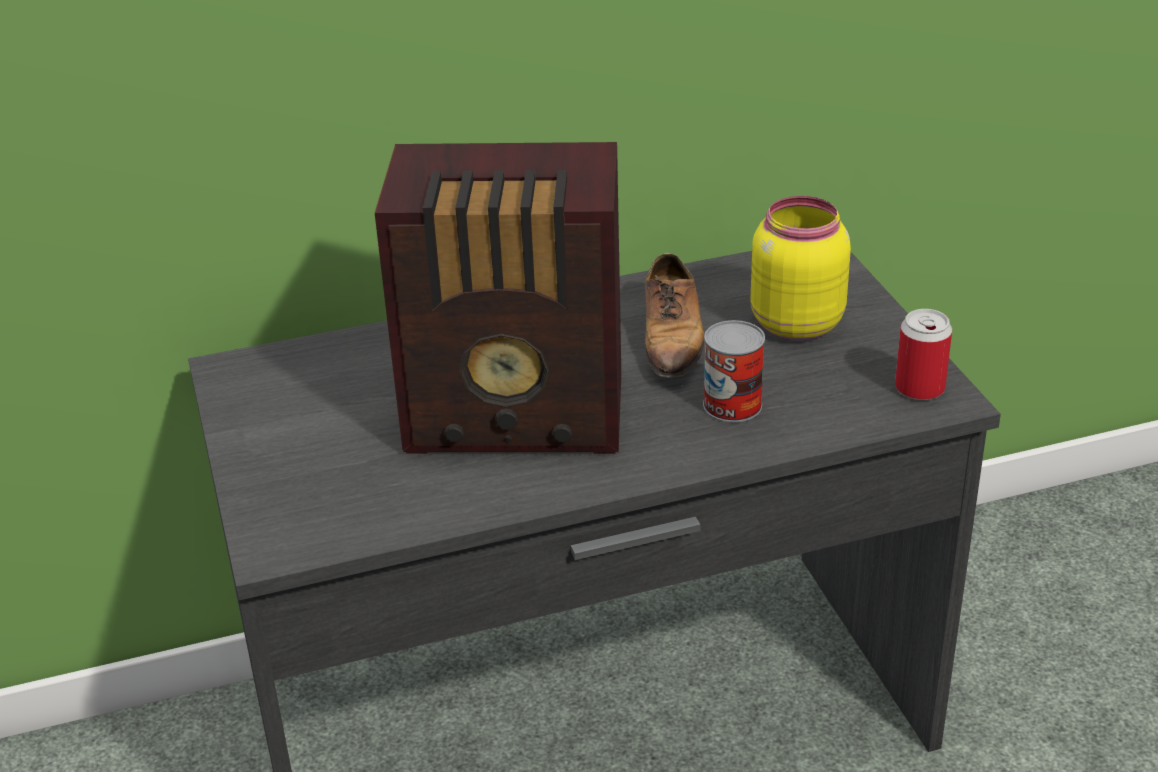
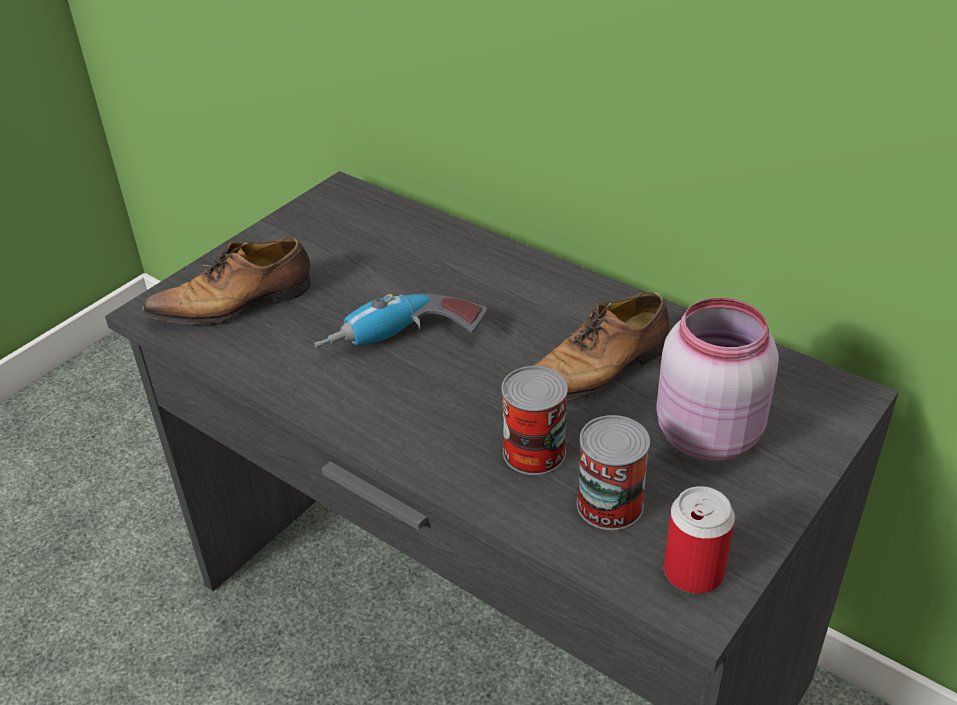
camera: 55 degrees right, 5 degrees up
(334, 492) = (236, 303): none -> shoe
(520, 417) = (402, 343): radio -> power drill
(794, 323) = (707, 432): yellow jar -> pink jar
(823, 394) = (609, 505): none -> can

